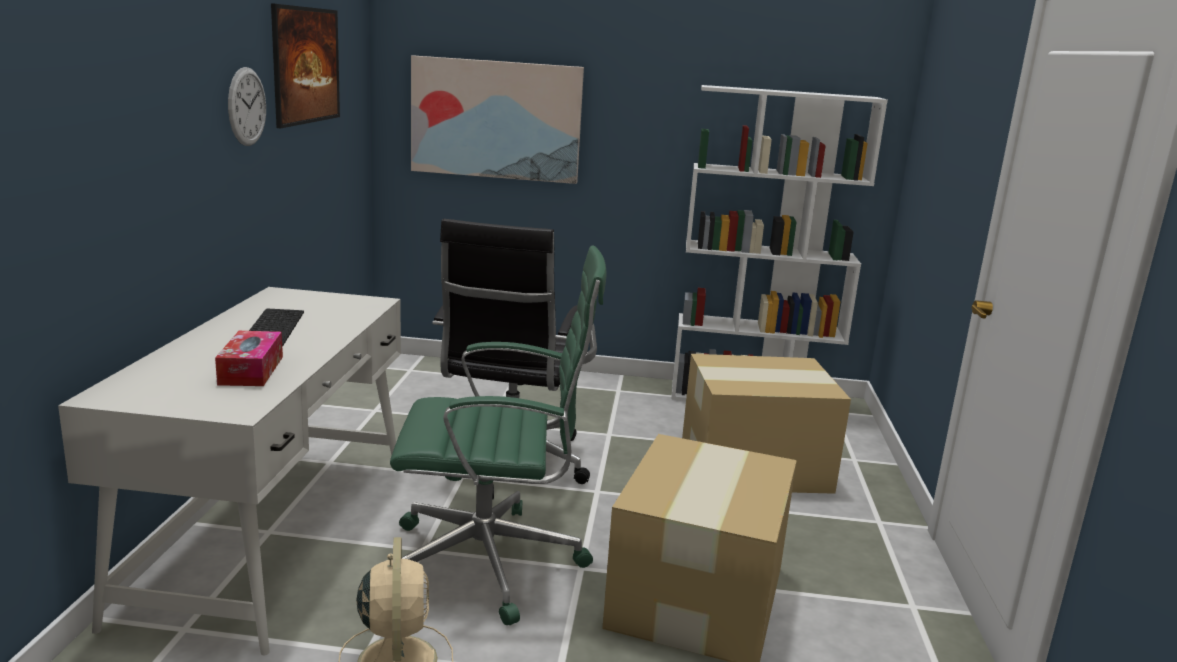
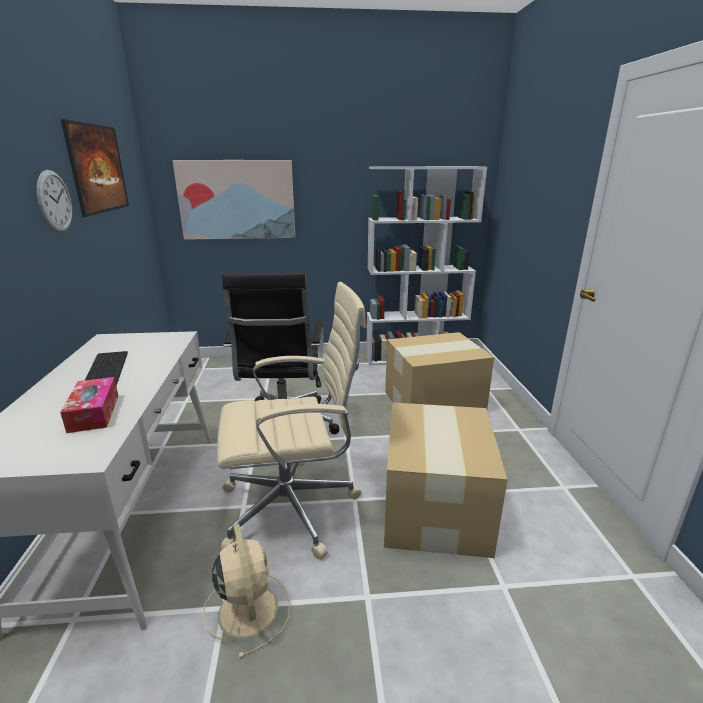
camera: 10 degrees left, 5 degrees up
(491, 562) = (293, 507): green office chair -> beige office chair

